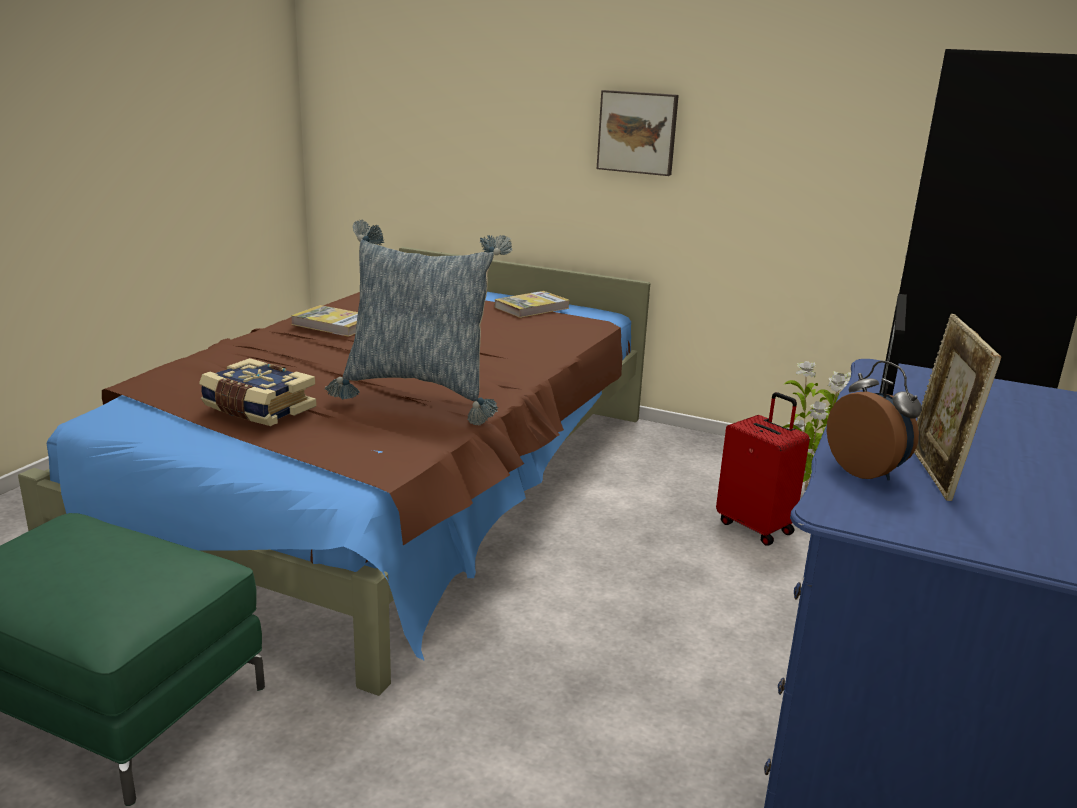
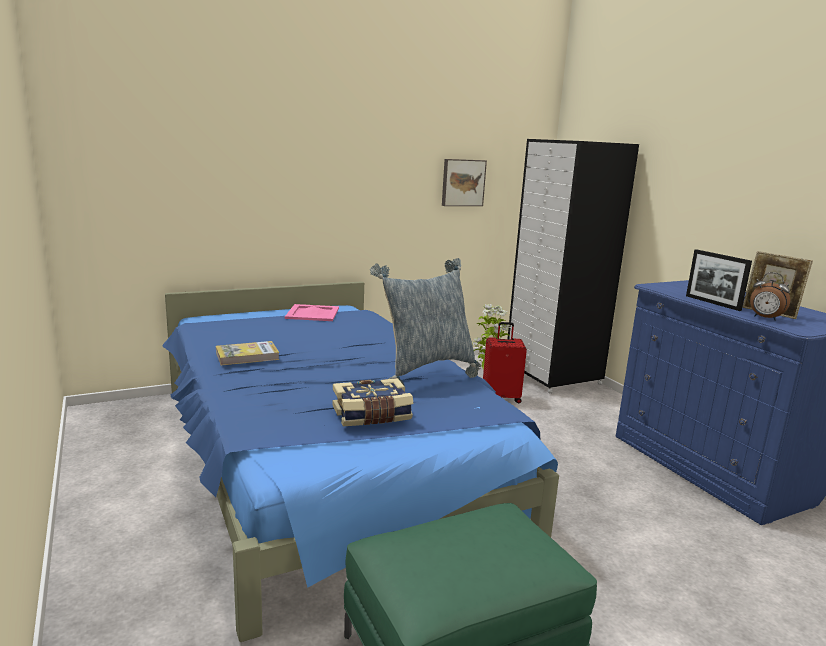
camera: 50 degrees left, 5 degrees down
(393, 485) = (324, 458): brown bed -> blue bed
(532, 308) = (313, 313): book -> pink tray
(638, 132) = (347, 188): picture -> picture (462, 182)
(868, 471) = (764, 318): alarm clock -> alarm clock turned 150 degrees counterclockwise

